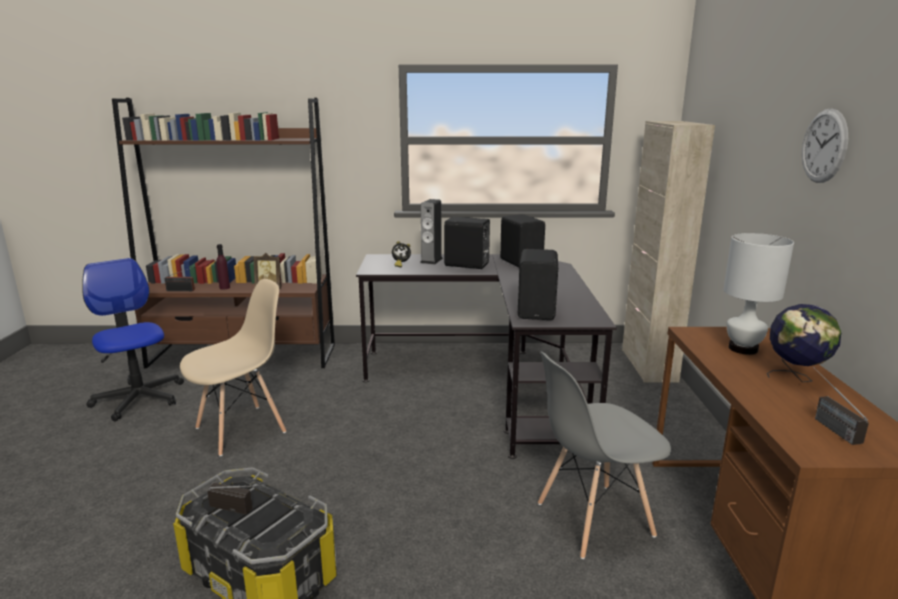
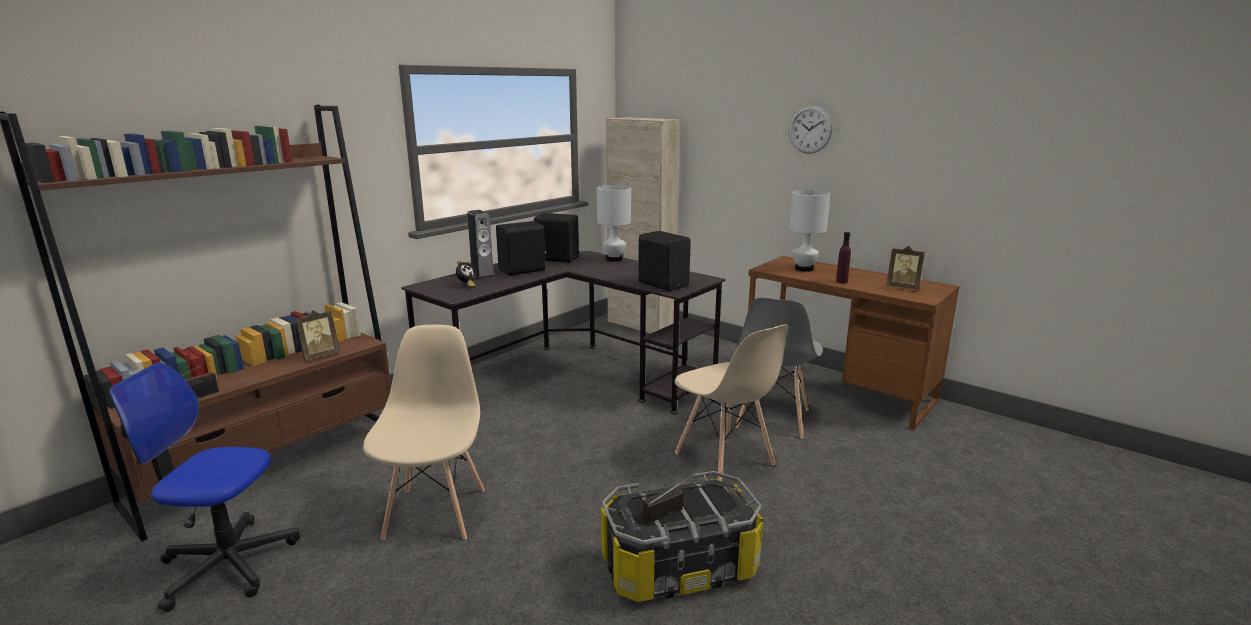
camera: 50 degrees left, 0 degrees up
(224, 288) = (255, 374): purple bottle -> purple bottle (841, 281)
(466, 523) = (725, 459): none -> beige chair
(566, 276) = (613, 259): none -> white table lamp
(795, 378) = (851, 274): globe -> none
(826, 424) = (903, 287): radio -> picture frame

